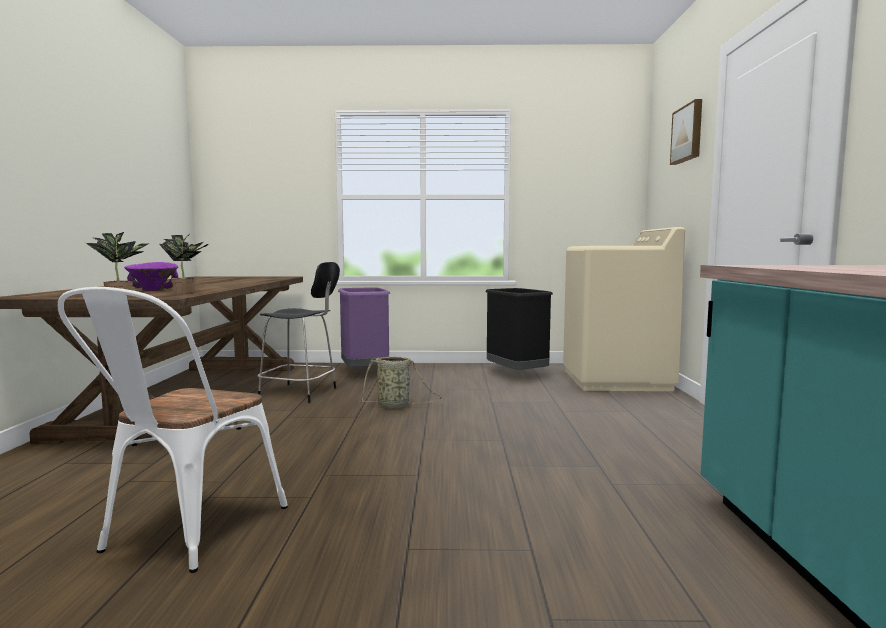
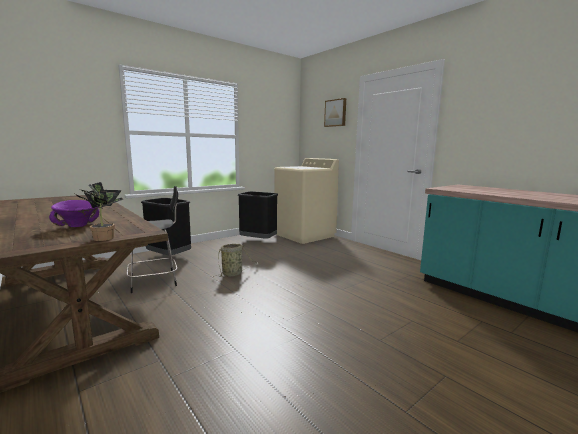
camera: 40 degrees left, 5 degrees up
(185, 533) = (281, 384): white chair -> none
(187, 292) = (127, 224): potted plant -> none
(364, 373) = (168, 257): purple trash can -> black trash can

